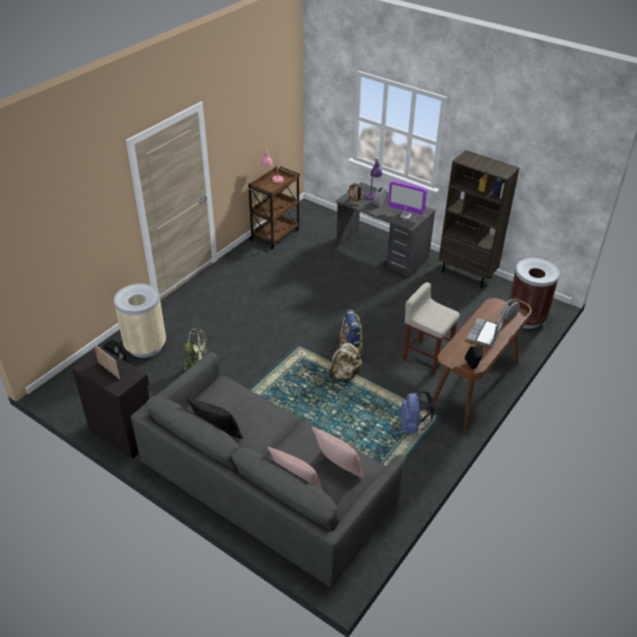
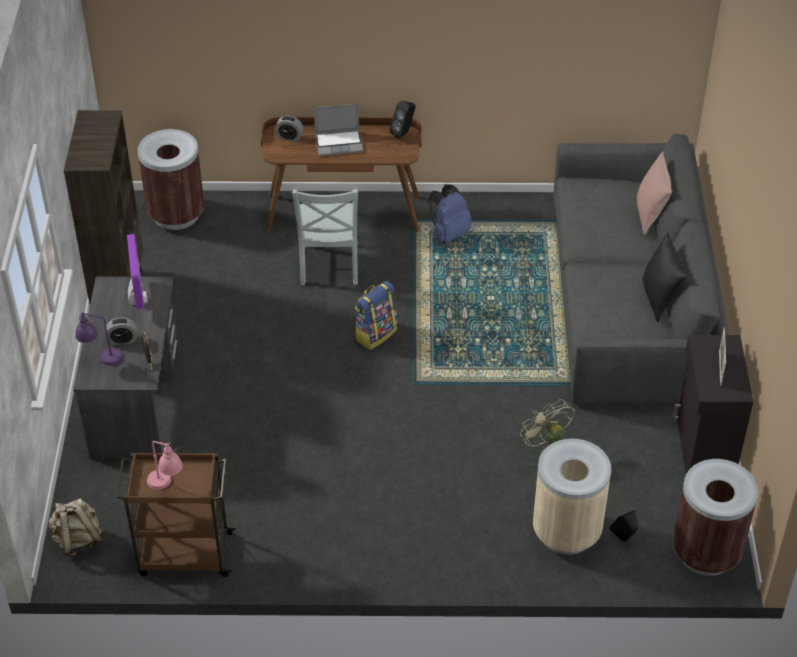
camera: 125 degrees left, 5 degrees up
(70, 388) = (706, 553): none -> brown trash can
(337, 467) = (602, 198): pink pillow -> none
(344, 374) = (425, 318): beige backpack -> beige backpack (78, 541)
(426, 357) = (329, 266): beige stool -> grey chair

